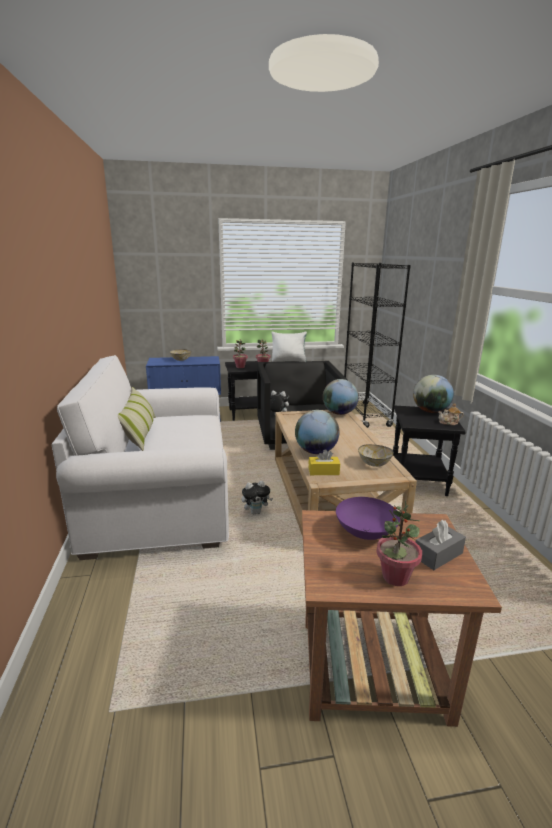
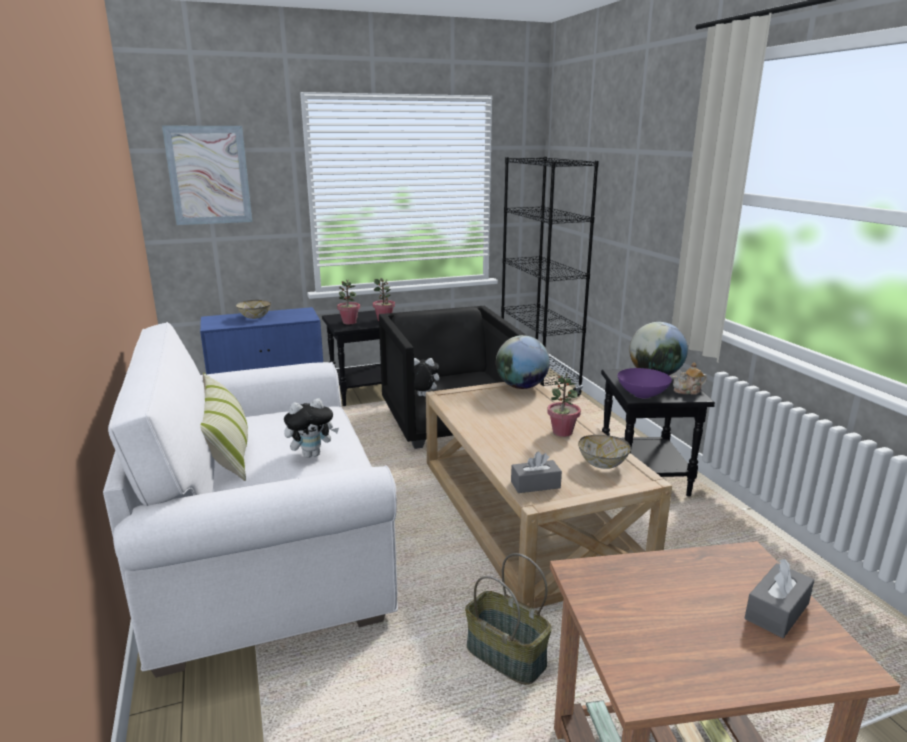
camera: 10 degrees left, 0 degrees up
(159, 270) = (209, 175): none -> picture
(256, 512) = (424, 554): plush toy -> plush toy (312, 454)
(288, 576) = (504, 656): none -> basket
(289, 361) = (427, 309): white pillow -> none
(315, 452) = (511, 453): globe -> none
(323, 471) = (535, 485): yellow tissue box -> grey tissue box
(366, 533) = (662, 589): purple bowl -> purple bowl (643, 395)
(395, 577) = (735, 658): potted plant -> potted plant (562, 432)

